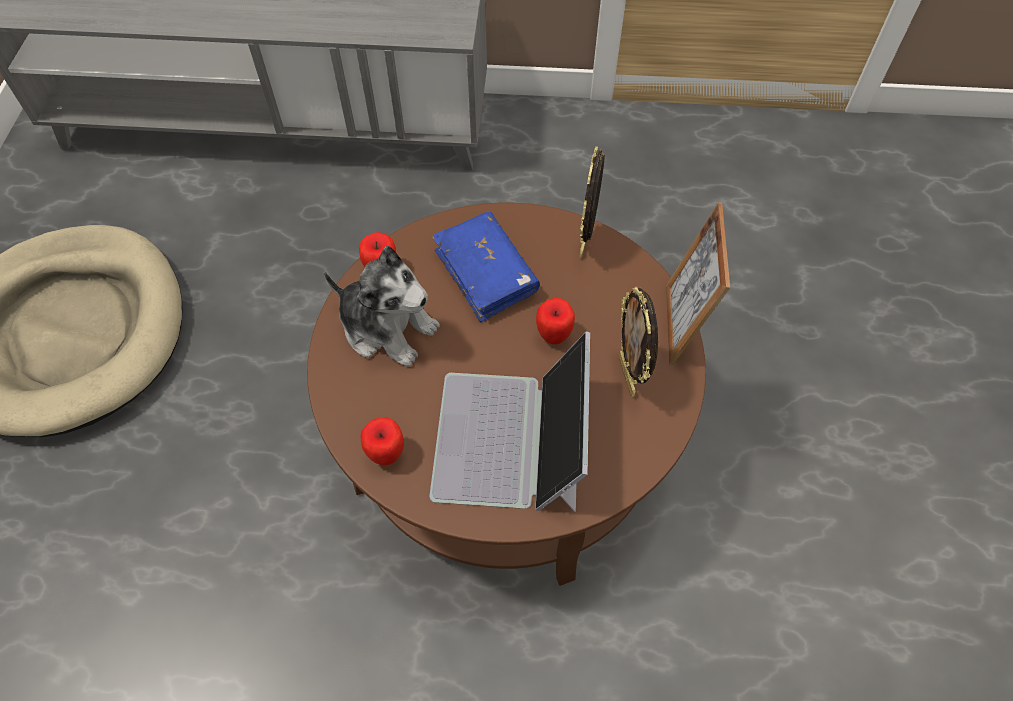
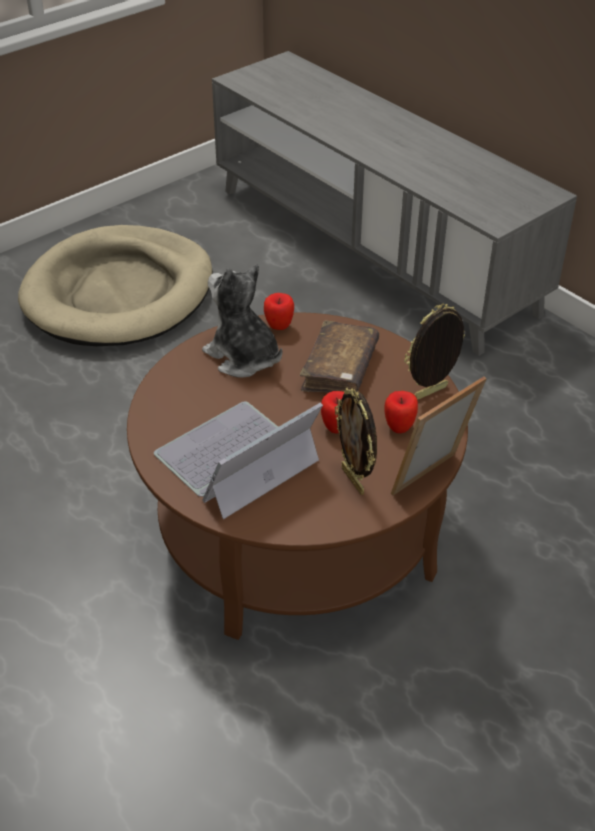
camera: 45 degrees right, 15 degrees down
(386, 454) = (160, 415): apple -> apple (399, 427)
(387, 328) = (243, 357): plush toy -> plush toy turned 150 degrees clockwise
(486, 274) = (339, 369): blue book -> brown book
(628, 376) = (354, 480): picture frame -> picture frame turned 60 degrees counterclockwise

